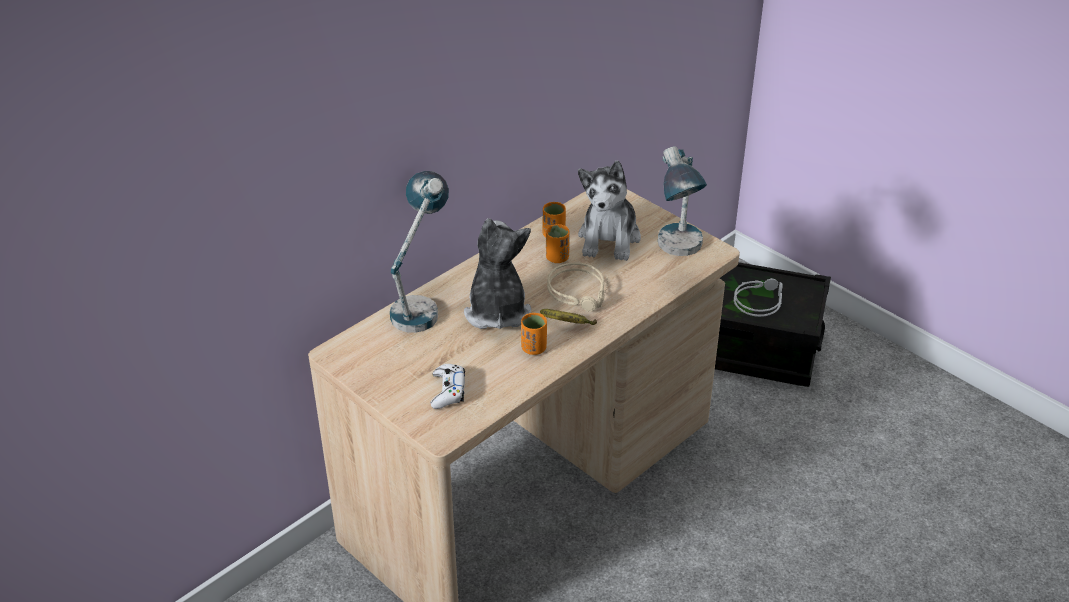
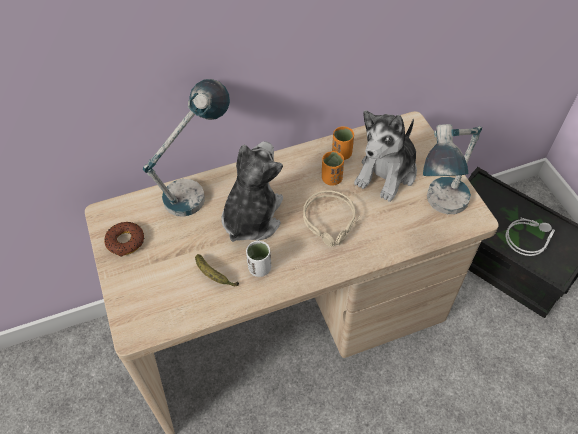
camera: 25 degrees right, 15 degrees up
(376, 368) = (125, 241): none -> donut
(448, 391) = (165, 287): white game controller -> none
(534, 348) = (259, 268): orange cup -> white cup
(567, 323) = (302, 252): banana -> banana (214, 275)

